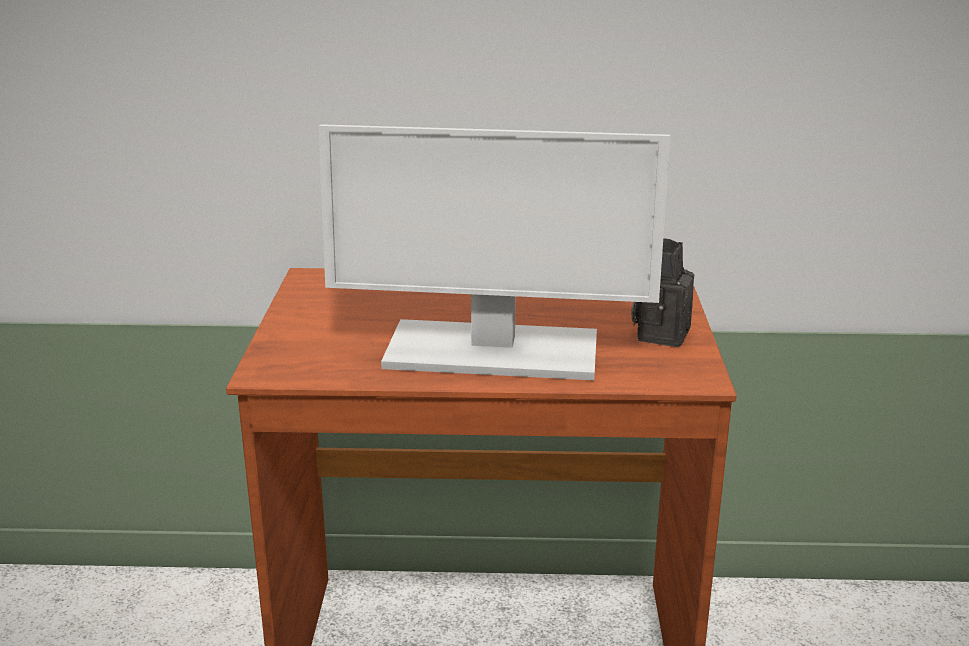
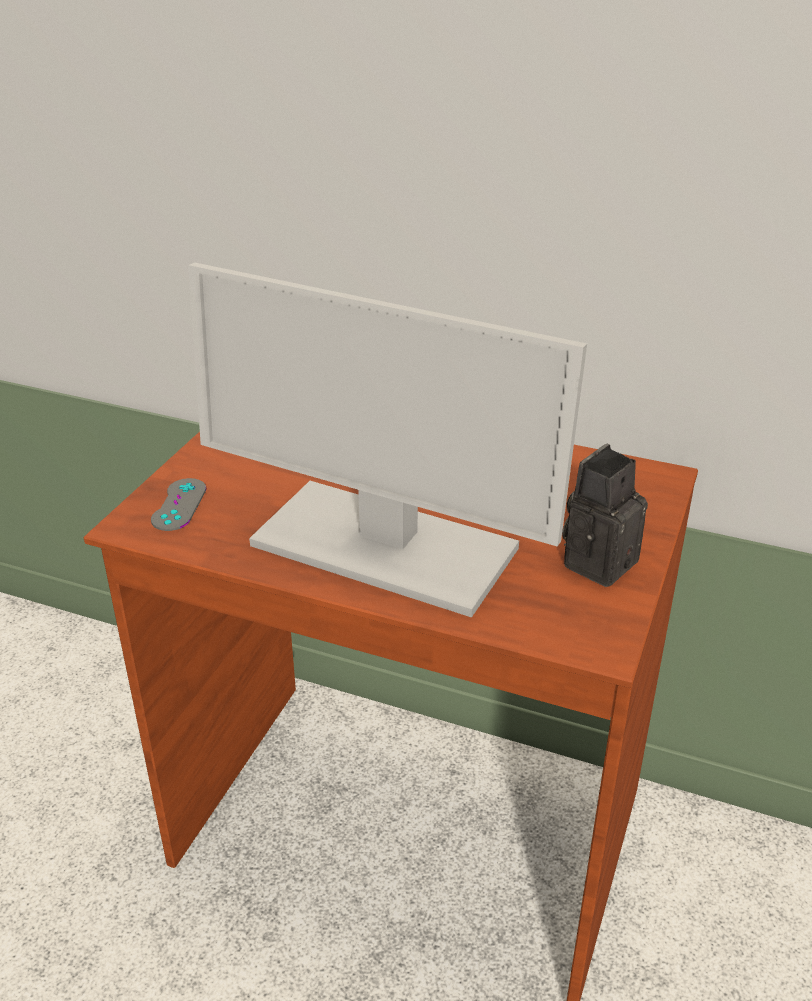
camera: 20 degrees right, 10 degrees up
(296, 353) = (179, 505): none -> grey game controller

